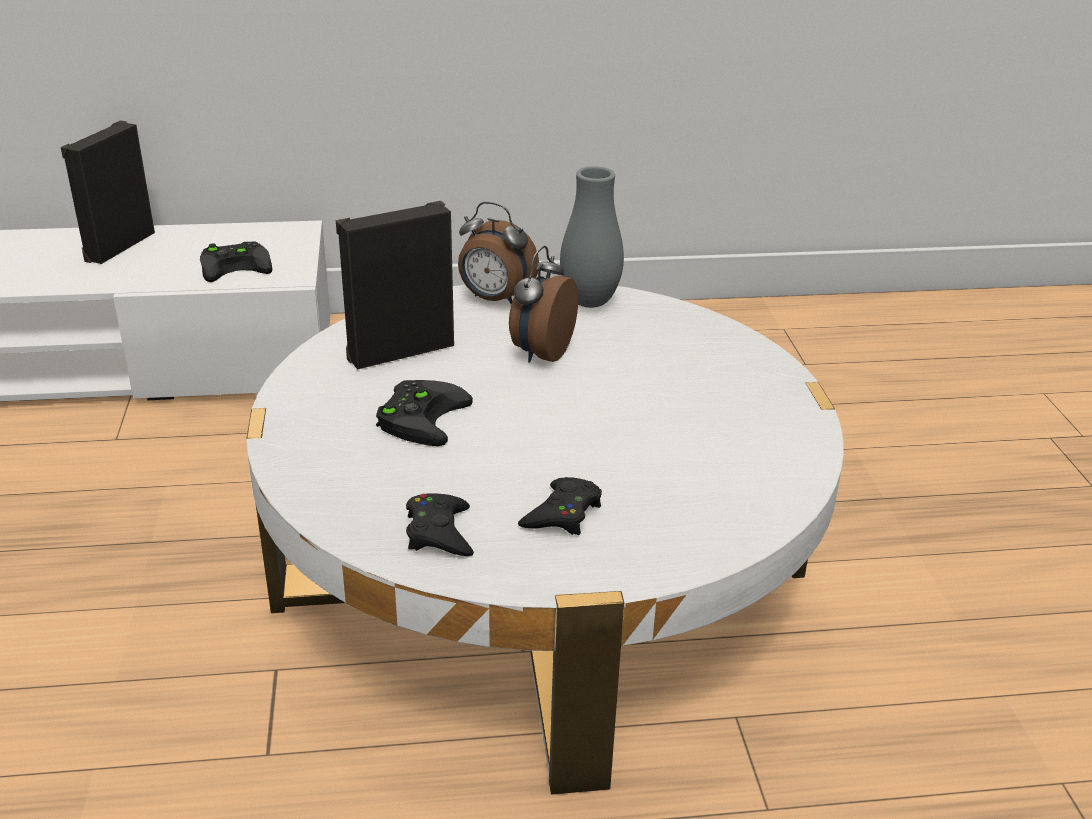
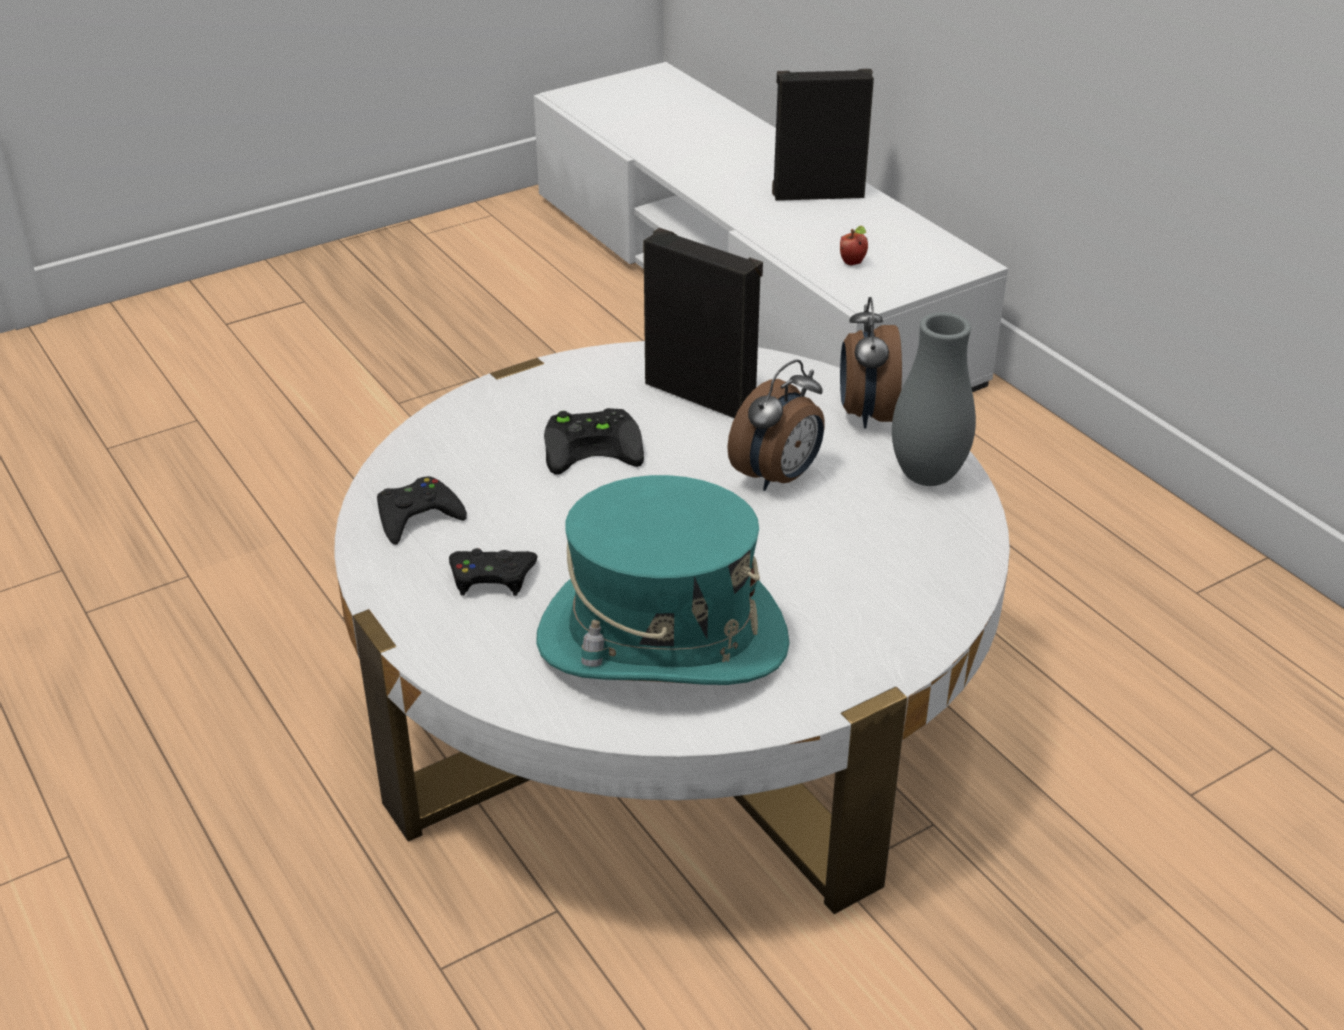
camera: 65 degrees right, 5 degrees up
(237, 265) = (853, 263): black game controller -> apple
(540, 353) = (778, 477): alarm clock -> alarm clock turned 135 degrees clockwise
(701, 455) = (662, 640): none -> turquoise hat

